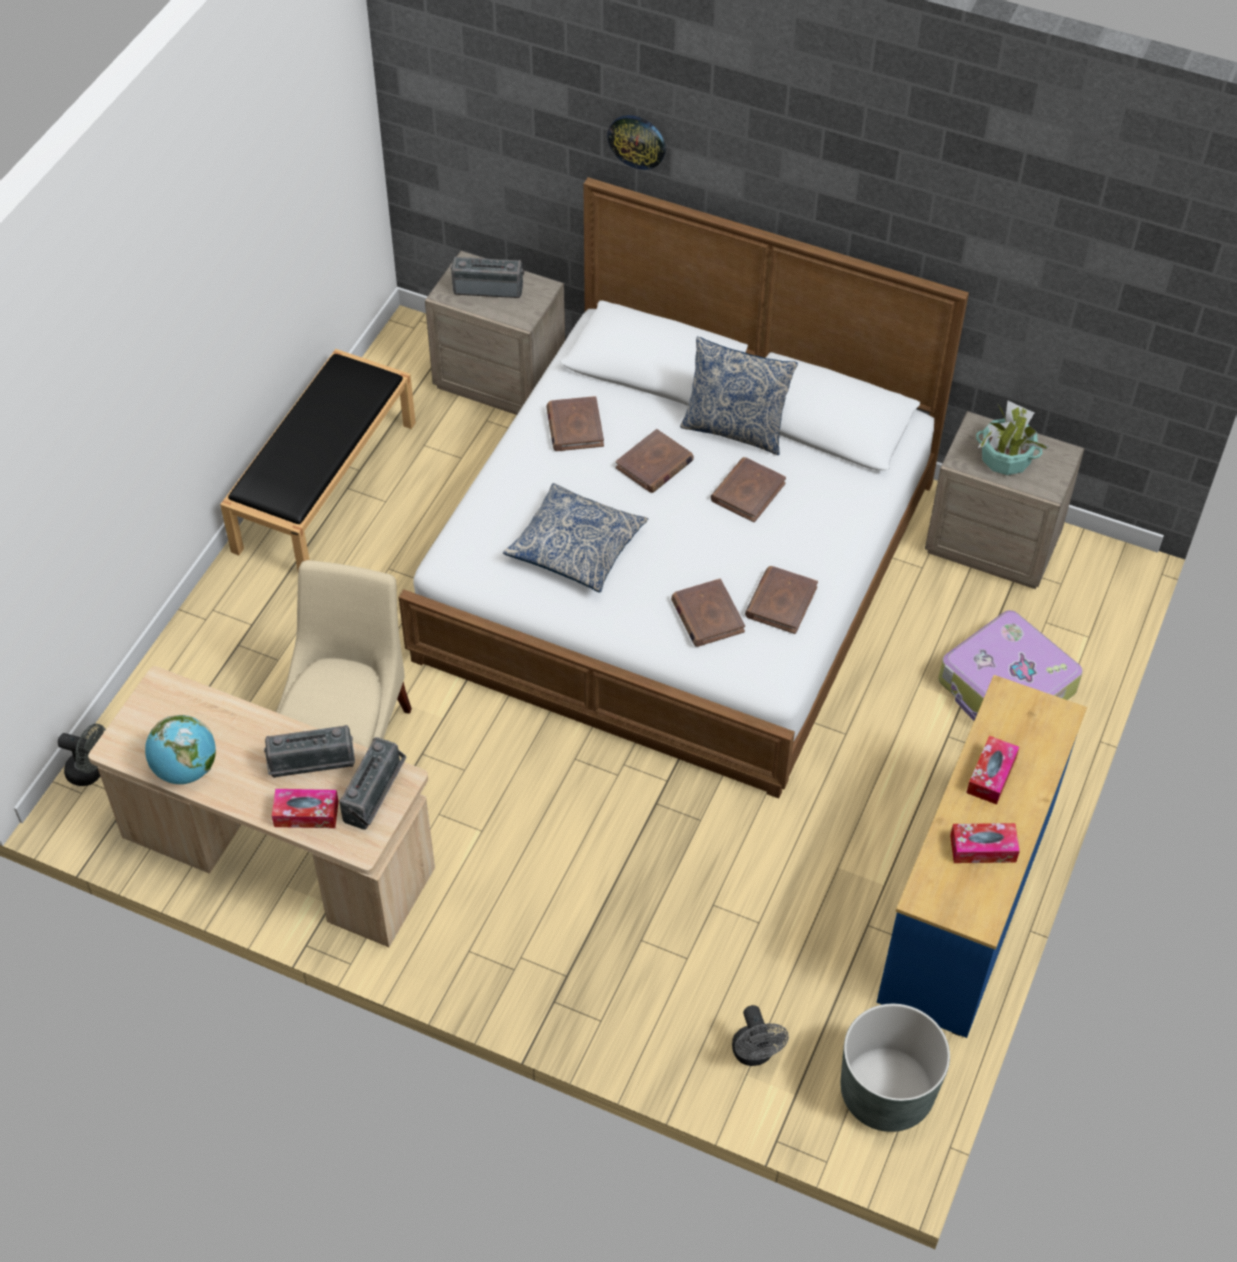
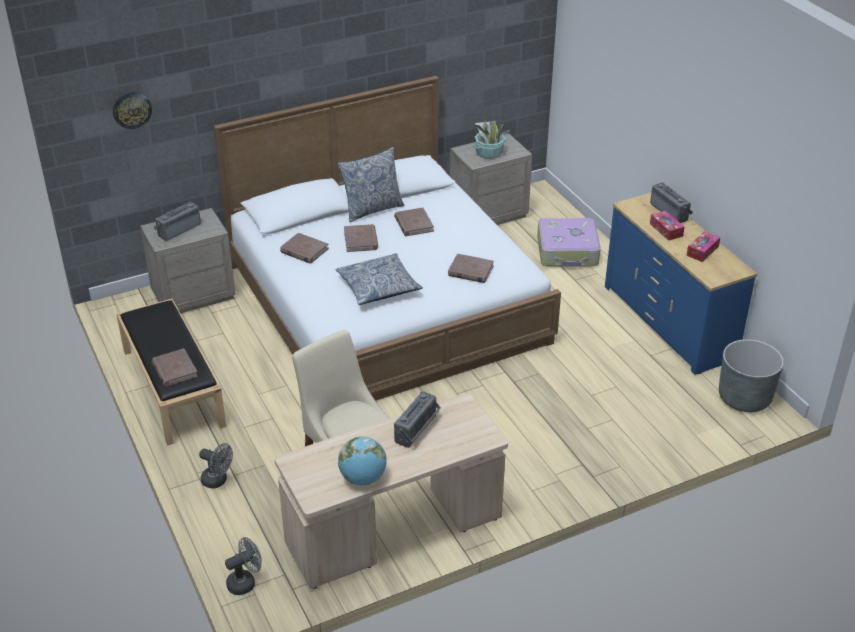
camera: 50 degrees left, 15 degrees down
(306, 814) = (446, 447): tissue box -> none
(376, 796) = (464, 417): radio -> radio (670, 211)
(637, 141) = (238, 84): wall clock -> wall clock (132, 109)
(755, 1054) = (687, 426): grey fan -> grey fan (218, 481)
(781, 602) = (489, 247): brown book -> brown book (174, 370)

